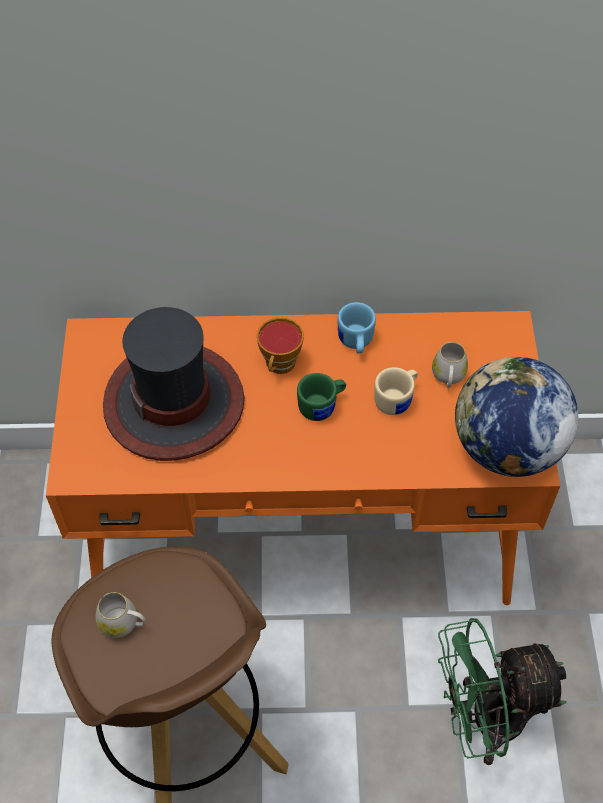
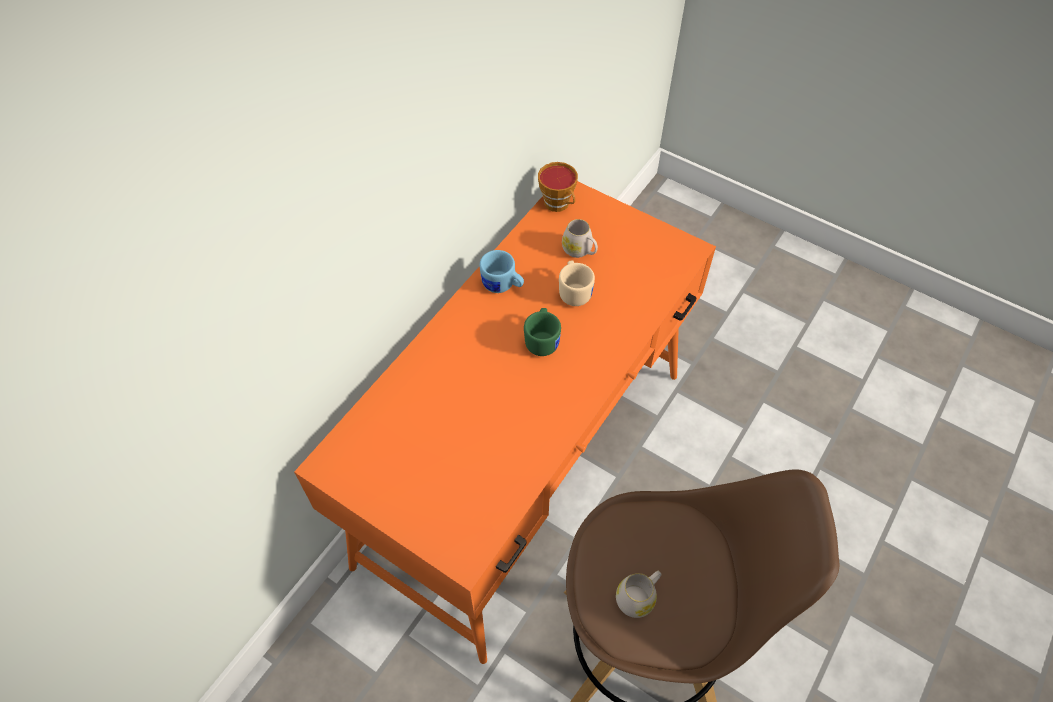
camera: 55 degrees left, 0 degrees up
(174, 402) = (455, 437): hat -> none
(280, 365) = (481, 344): cup -> cup (559, 204)
(483, 720) = (748, 446): green fan -> none
(505, 448) = (664, 256): globe -> none

